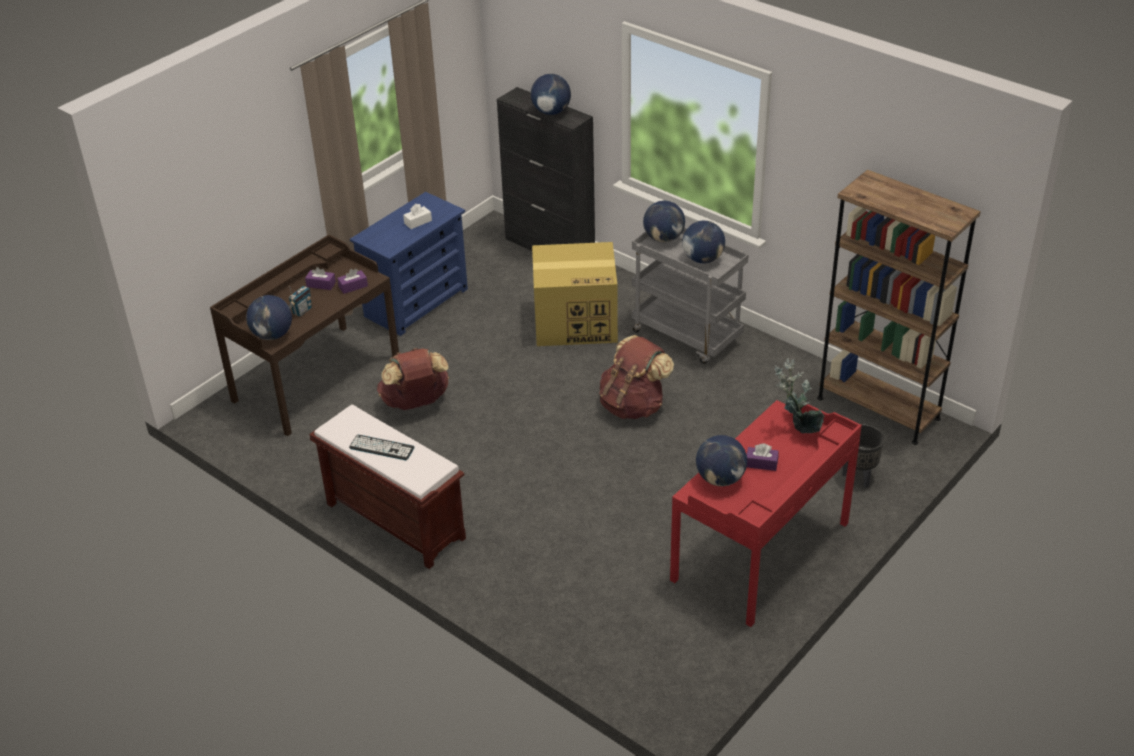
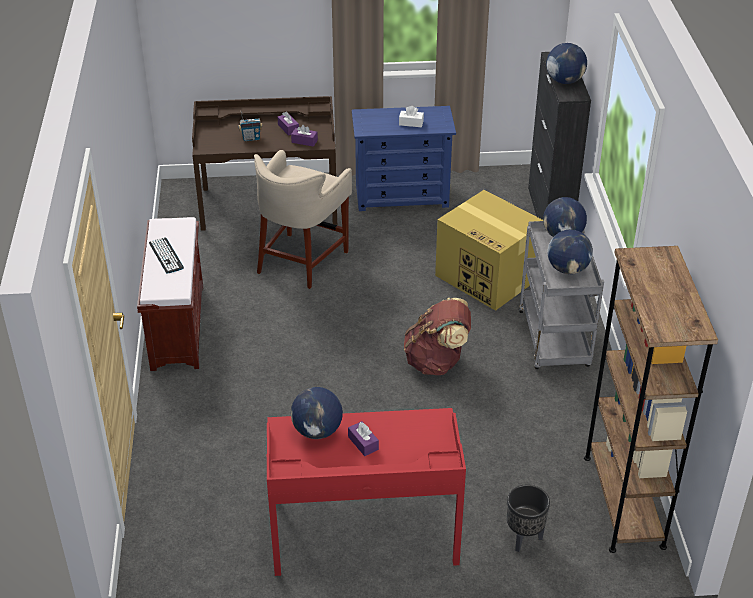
camera: 45 degrees right, 0 degrees up
(272, 335) = (211, 143): globe -> none
(415, 403) = (302, 260): brown backpack -> beige stool
(797, 428) = (432, 439): potted plant -> none

